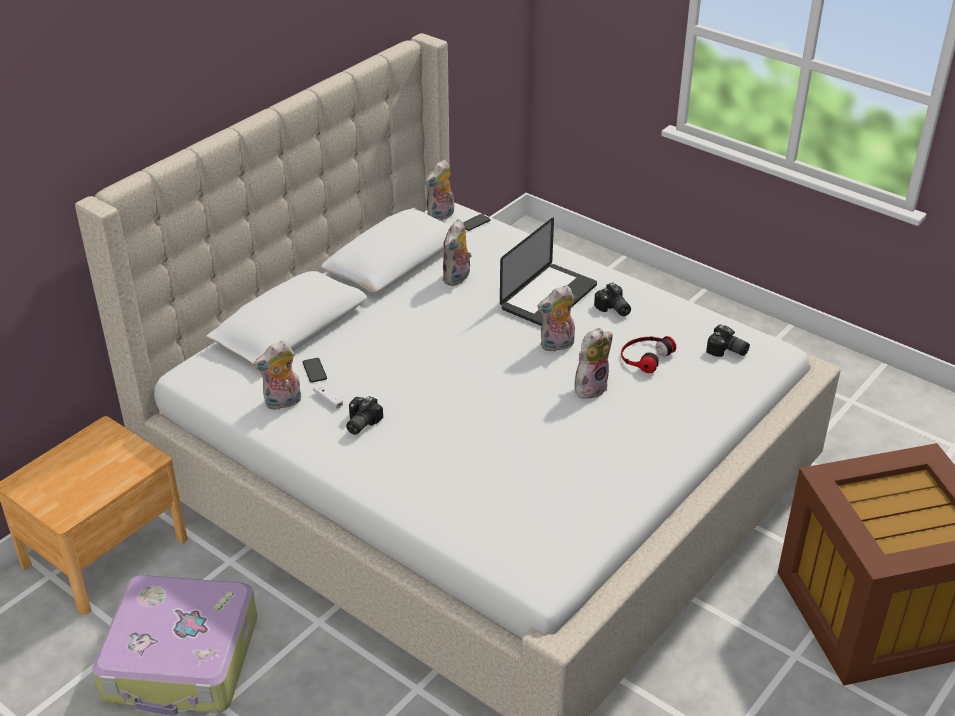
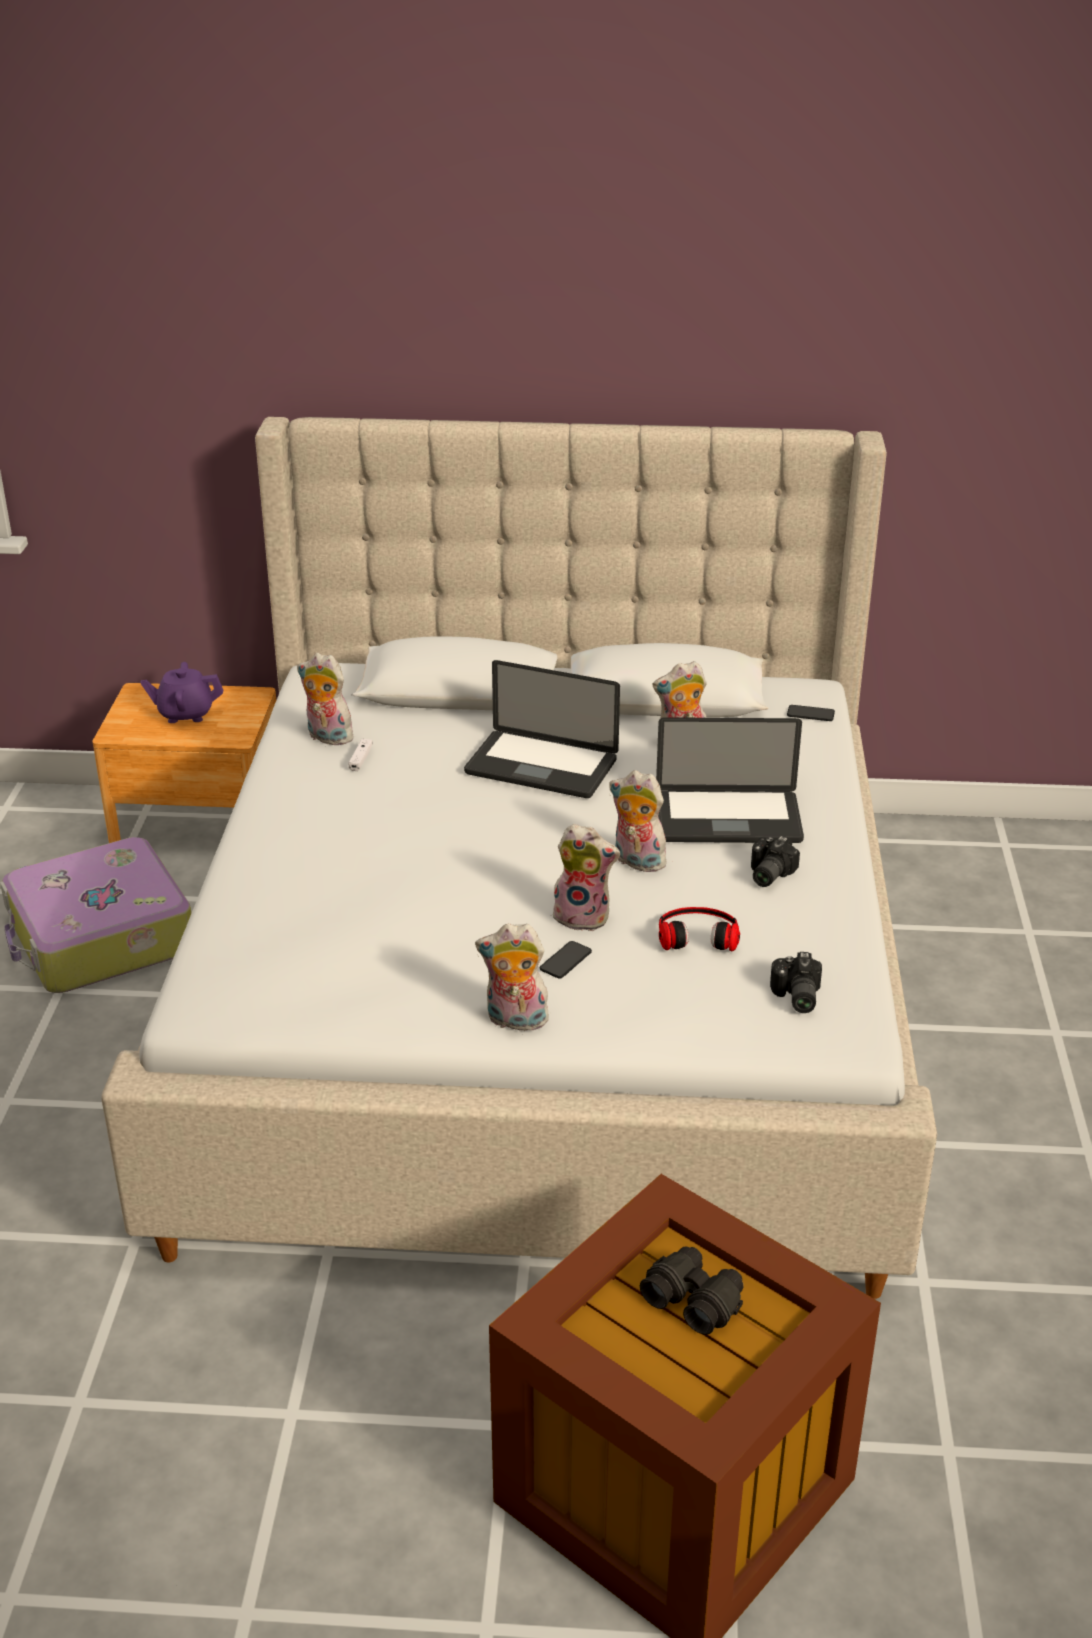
camera: 55 degrees right, 5 degrees down
(84, 471) = (185, 714): none -> purple teapot
(314, 371) = (400, 732): phone -> phone (565, 961)
(360, 423) = (341, 793): camera -> none
(421, 335) = (541, 767): none -> laptop
(441, 216) = (792, 689): plush toy -> plush toy (515, 1021)
(890, 502) = (694, 1299): none -> black binoculars

